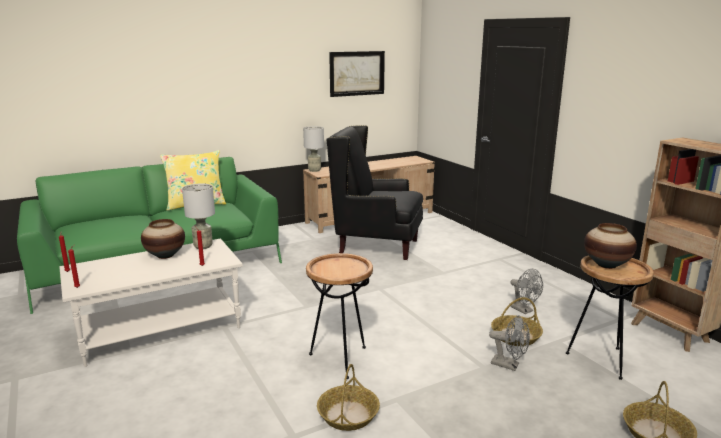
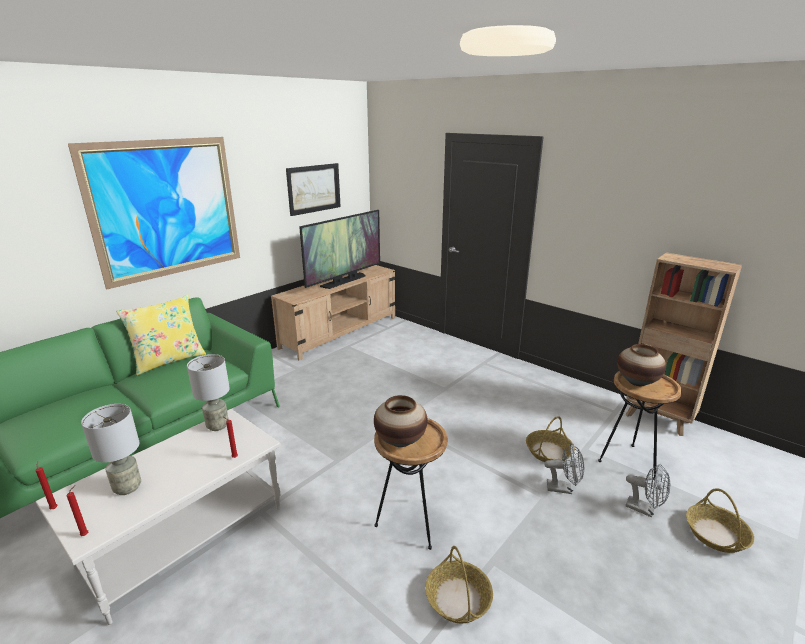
camera: 20 degrees left, 5 degrees up
(165, 255) = (178, 451): vase -> vase (400, 441)
(216, 78) = (167, 209): none -> picture
(314, 170) = (284, 295): grey table lamp -> grey table lamp (128, 487)
(377, 165) = (344, 281): none -> television
(377, 246) = (366, 367): black armchair -> none
(524, 310) = (537, 419): grey fan -> grey fan (644, 509)

